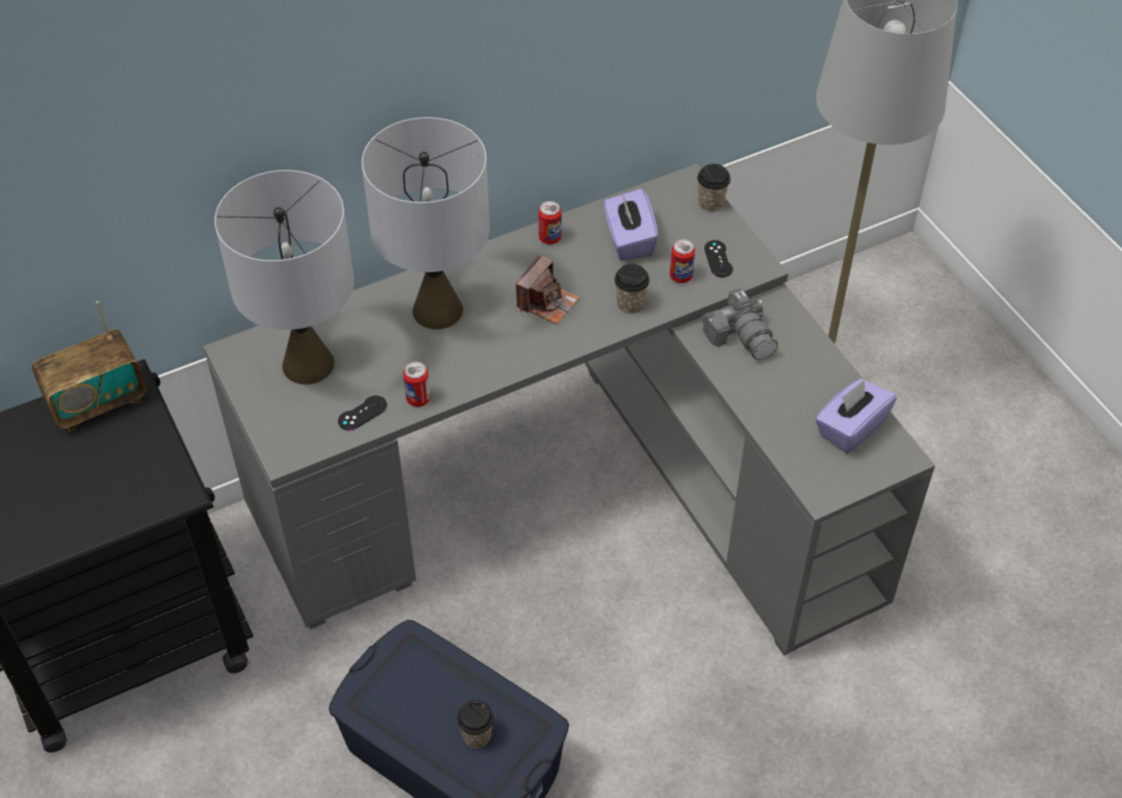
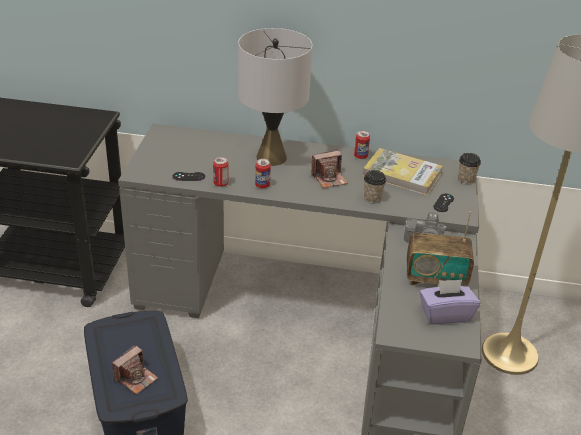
camera: 35 degrees right, 15 degrees down
(98, 402) = (81, 116): radio -> radio (435, 278)
(309, 364) = (188, 149): grey table lamp -> none
(476, 736) = (136, 378): cup -> camera
(629, 240) = (402, 174): purple tissue box -> book
(681, 276) = (413, 200): can -> can (262, 185)

